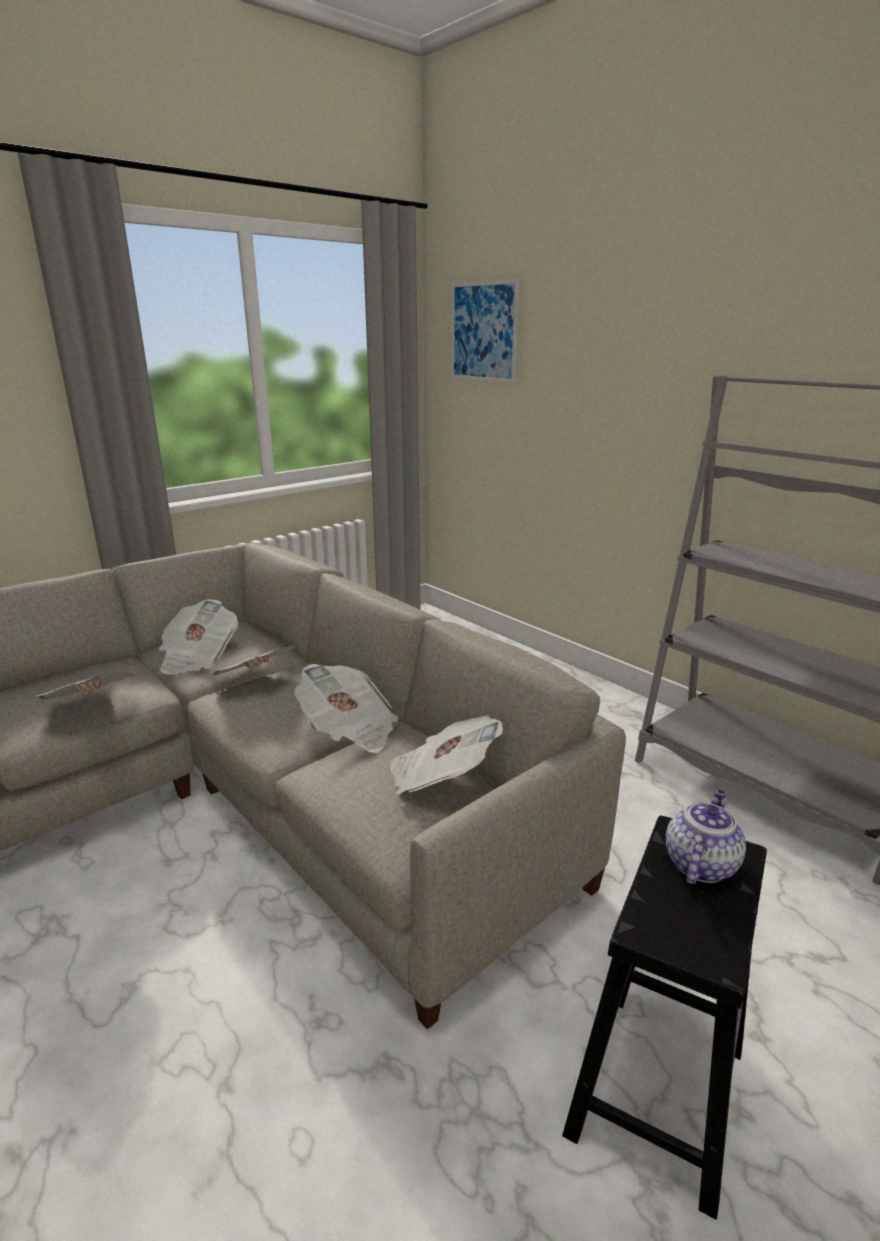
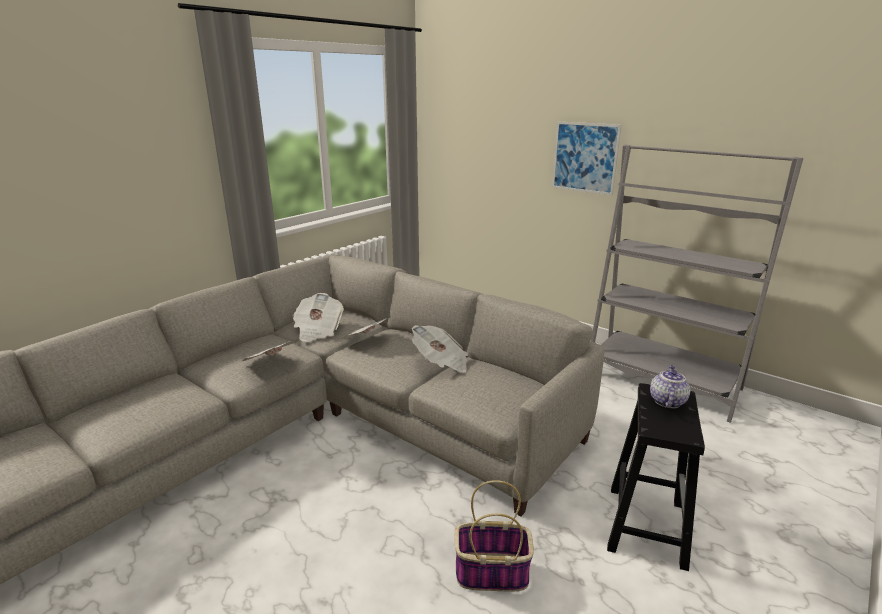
camera: 10 degrees left, 0 degrees up
(325, 1147) = (490, 573): none -> basket
(441, 778) = (508, 381): newspaper -> none
(483, 332) = (462, 111): picture -> picture (585, 157)

